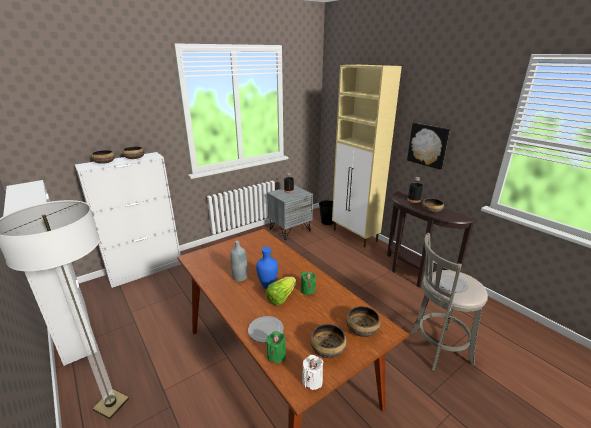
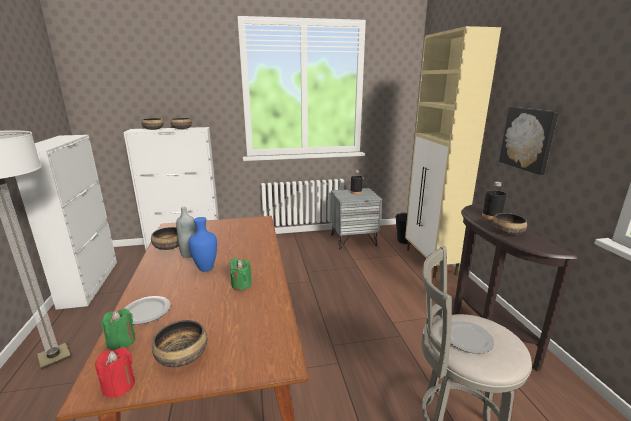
camera: 25 degrees right, 5 degrees down
(281, 297) = (204, 284): lettuce -> none
(312, 381) = (119, 386): white candle -> red candle
(362, 329) = (251, 348): bowl -> bowl (169, 246)

